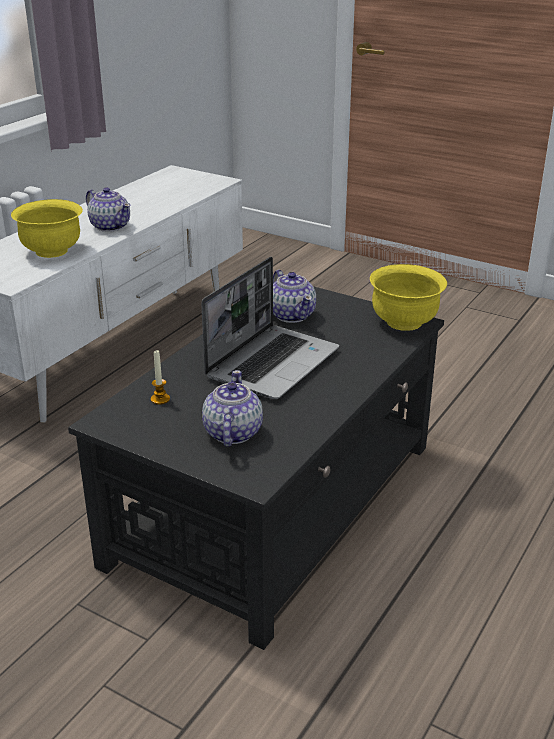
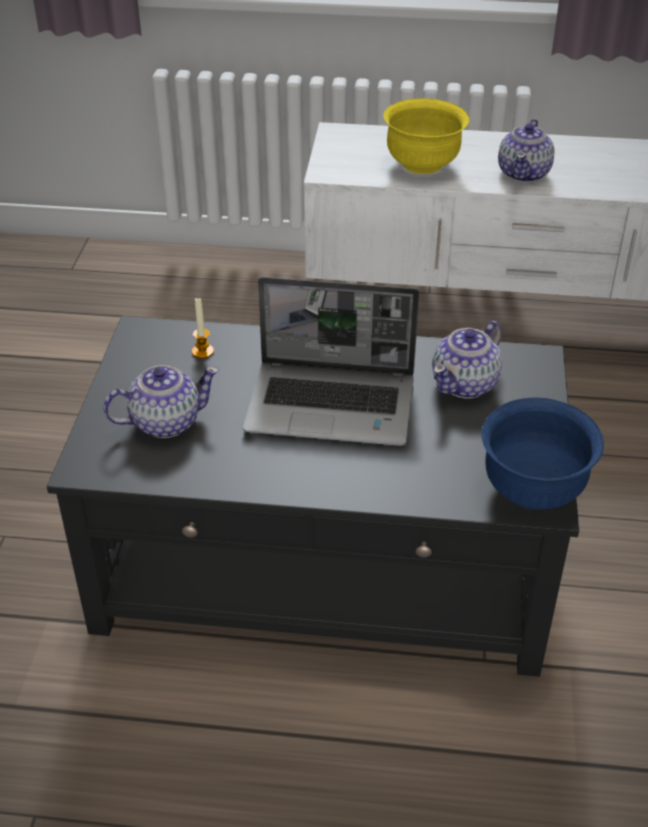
camera: 65 degrees right, 10 degrees up
(404, 322) = (532, 490): yellow bowl -> blue bowl

